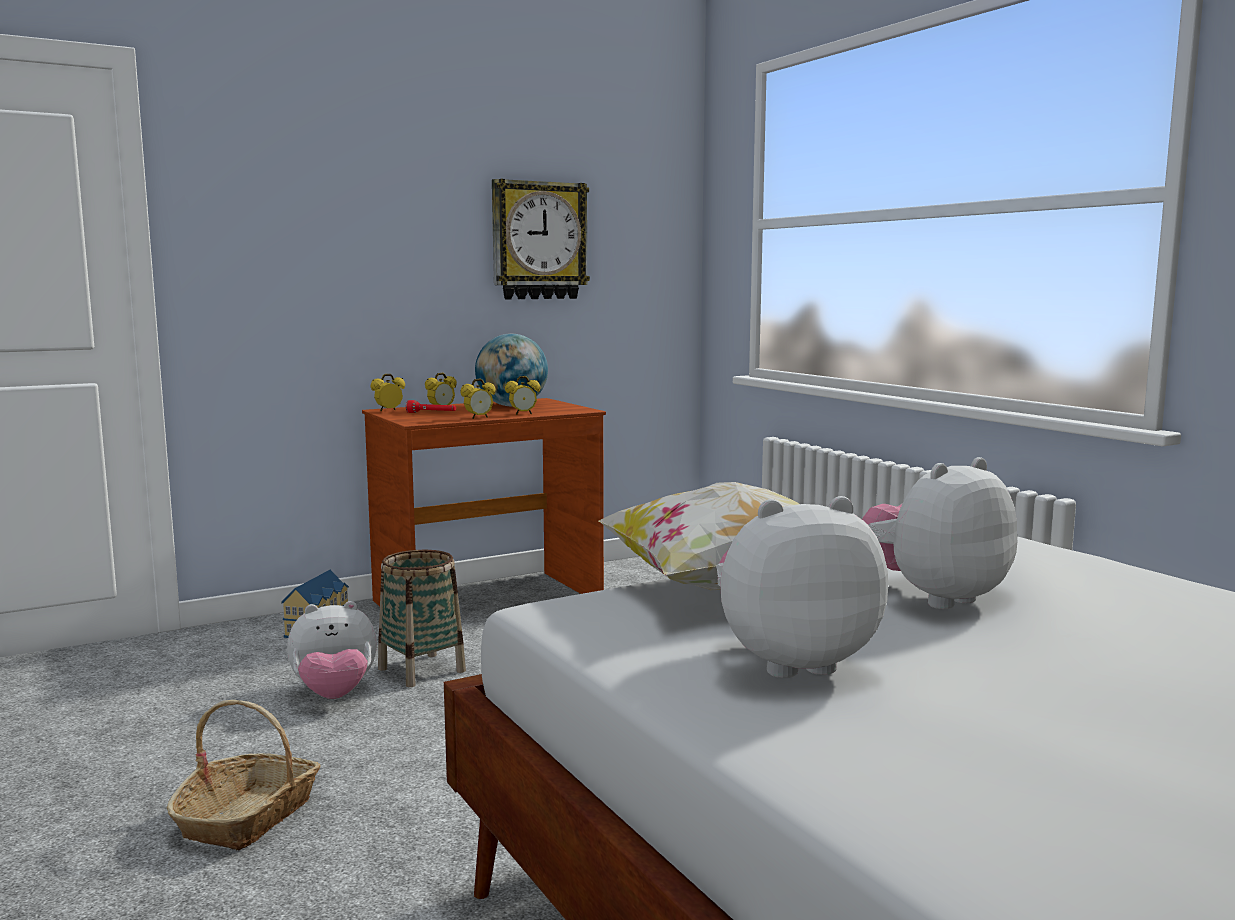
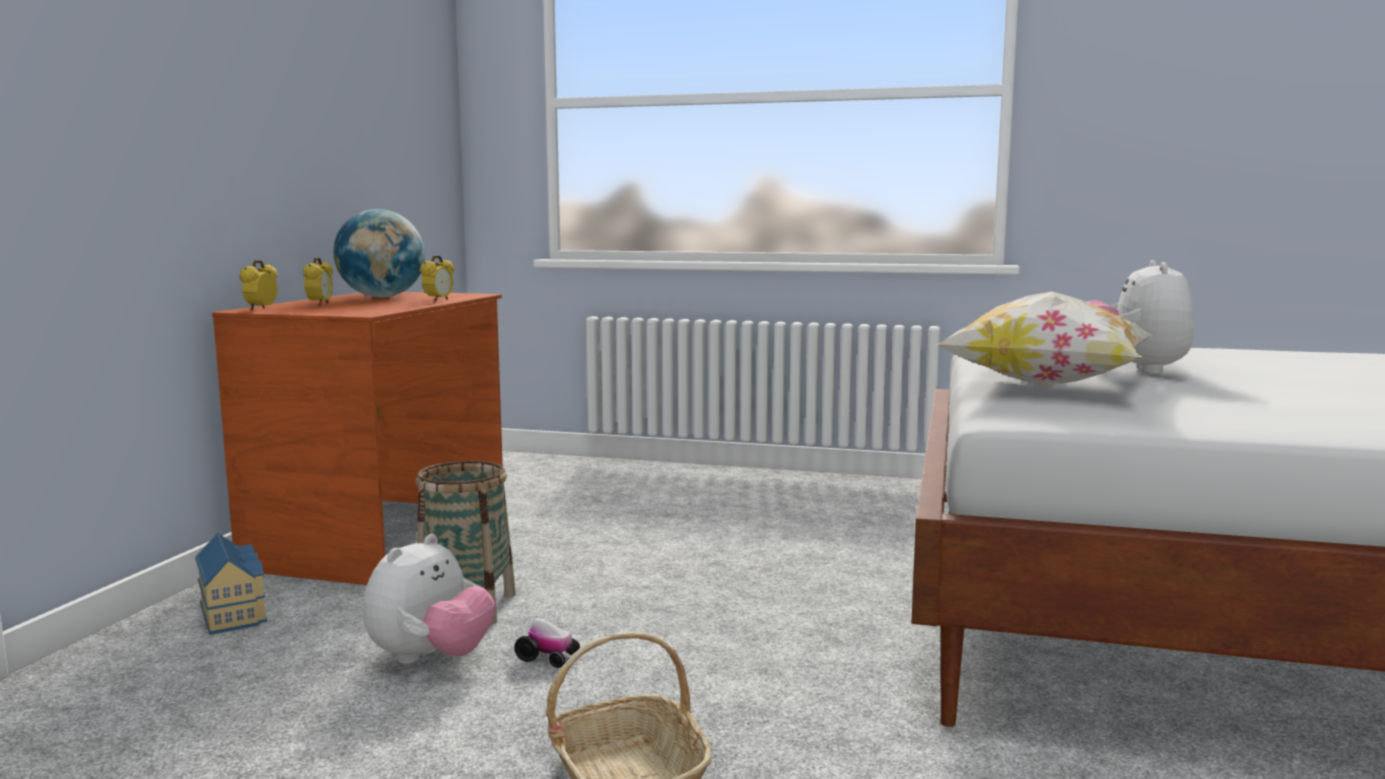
camera: 45 degrees left, 0 degrees up
(385, 722) = (548, 657): none -> toy car
(432, 413) = (333, 307): red flashlight -> none
(478, 418) = (412, 305): alarm clock -> none
(538, 241) = (348, 102): wall clock -> none
(792, 662) = (1241, 404): plush toy -> none

